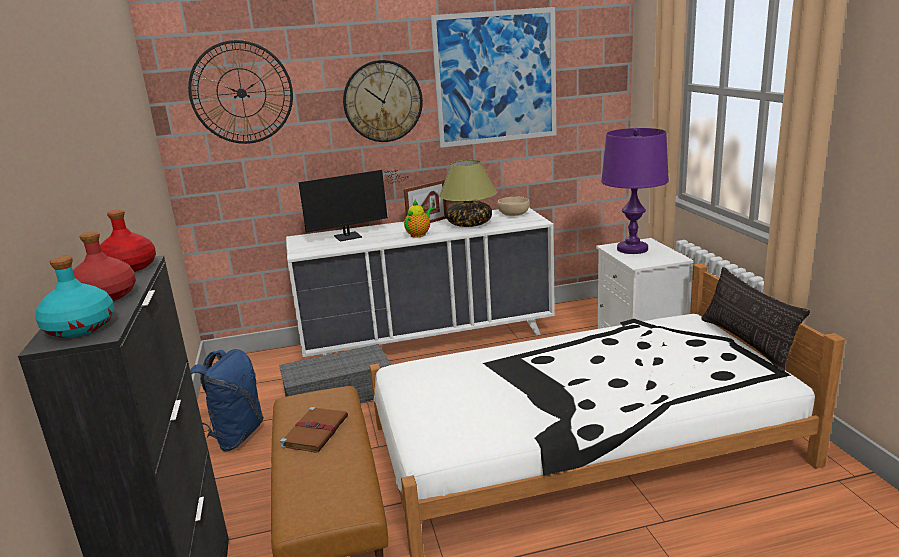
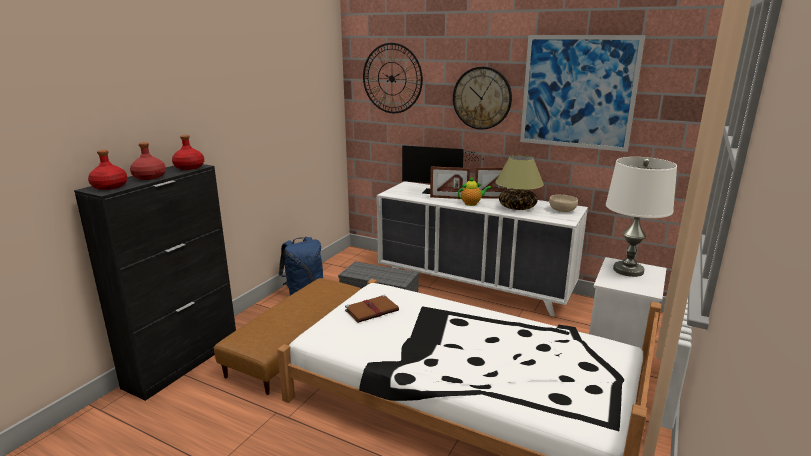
camera: 40 degrees right, 0 degrees up
(81, 328) = (110, 186): turquoise bottle -> red bottle
(316, 431) = (305, 302): brown book -> brown book (372, 310)
(382, 236) = (449, 198): none -> picture frame
(632, 249) = (628, 270): purple table lamp -> white table lamp
(746, 343) = (634, 389): pillow -> none

